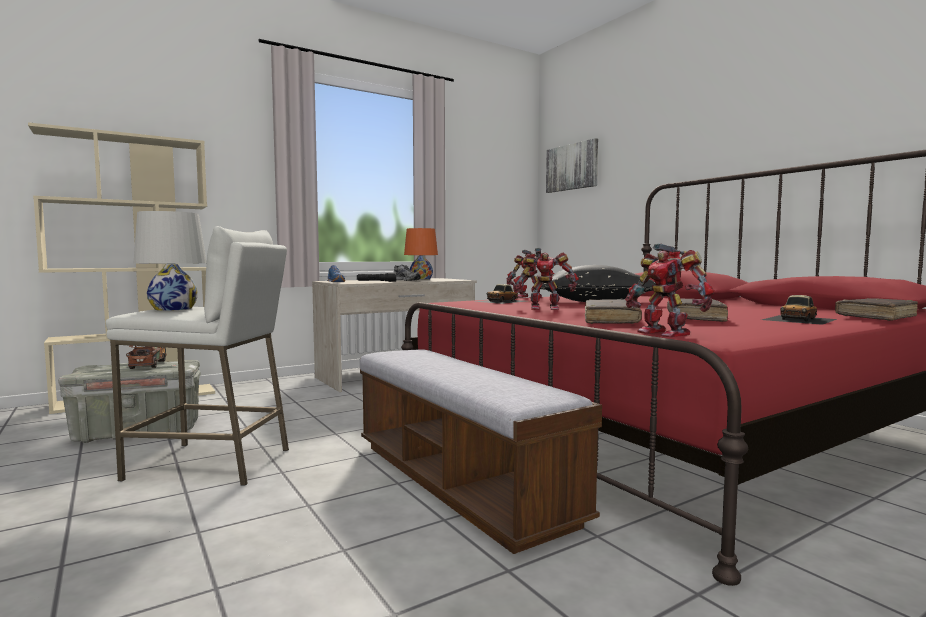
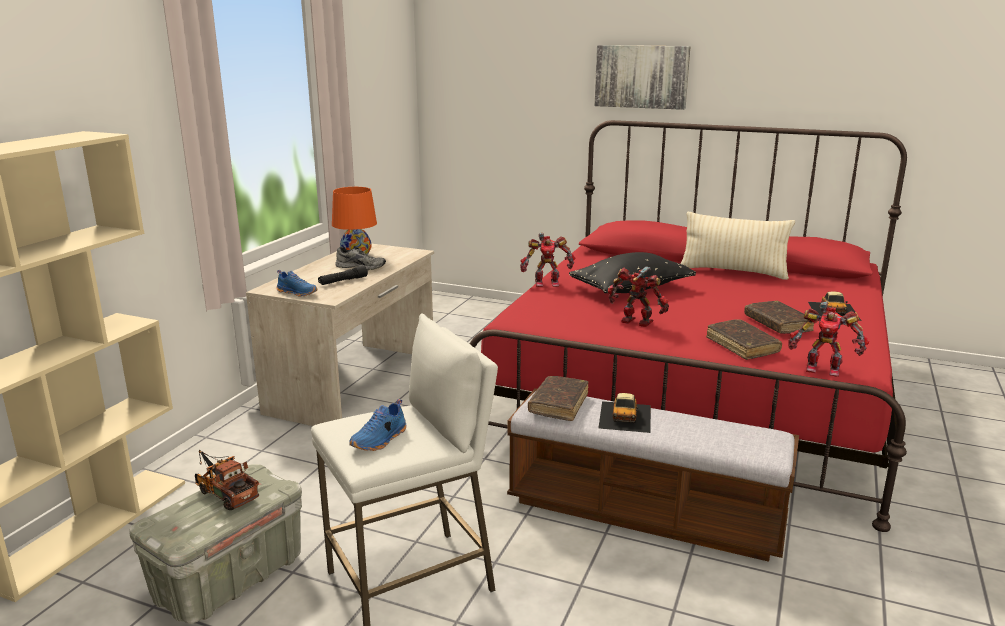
camera: 35 degrees left, 15 degrees up
(173, 309) = (380, 440): white table lamp -> blue shoe
(502, 301) = (553, 304): toy car -> toy car (625, 416)
(544, 308) = (636, 322): toy robot -> toy robot turned 120 degrees counterclockwise
(572, 167) = (475, 73): picture -> picture (641, 76)
(734, 303) = (733, 272): none -> beige pillow
(876, 317) = (860, 293): brown book -> brown book (558, 404)

